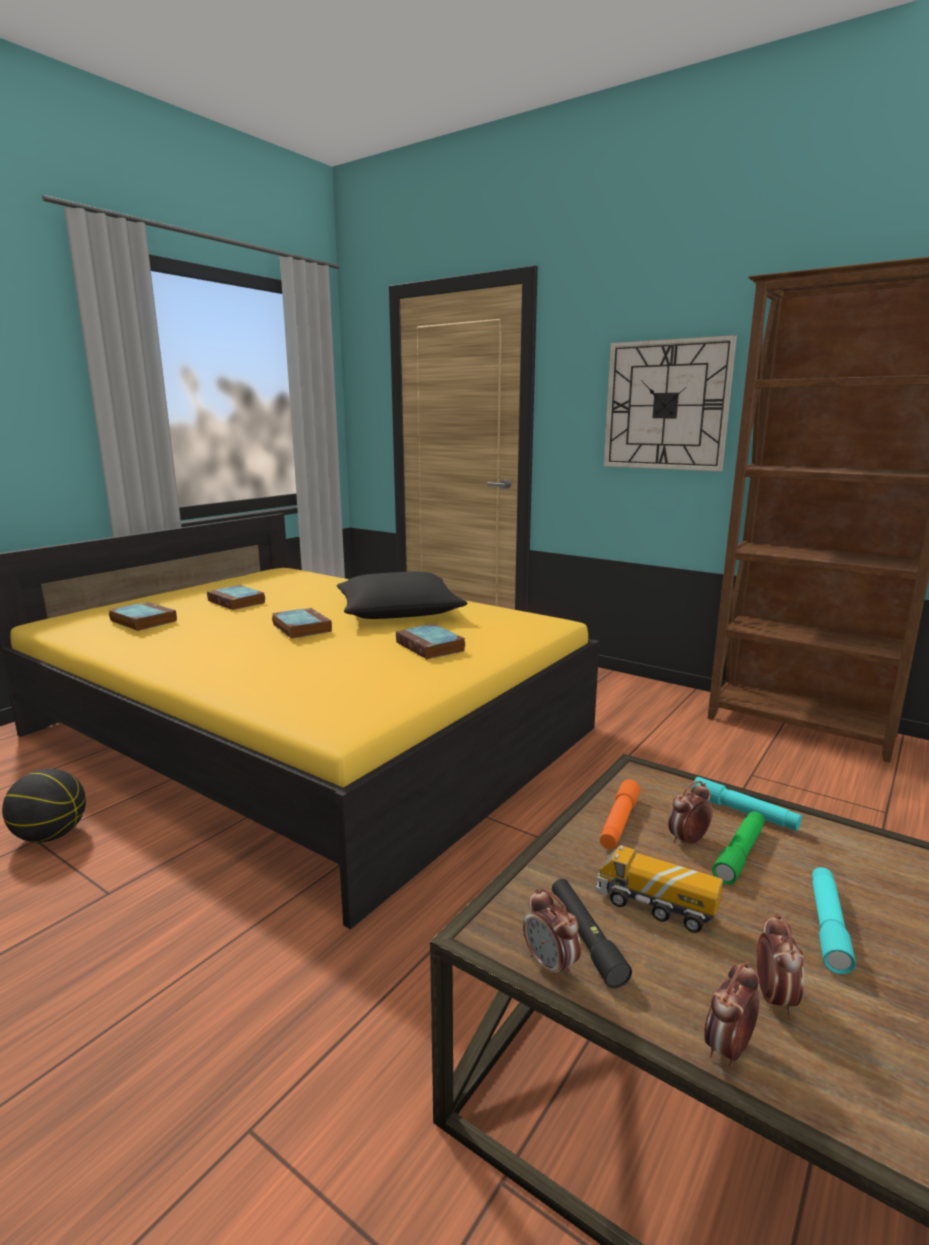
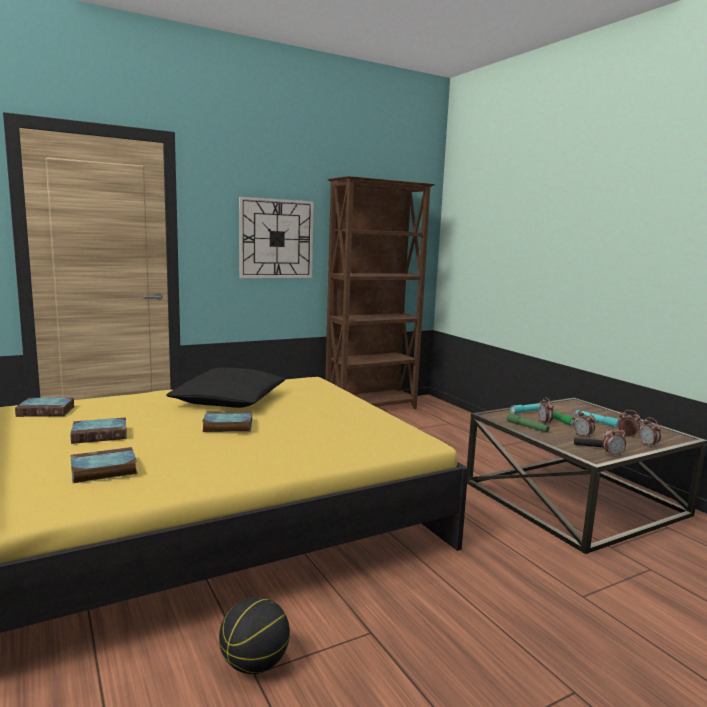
camera: 65 degrees left, 5 degrees down
(431, 647) = (322, 406): book -> book (47, 411)
(619, 822) = (527, 427): orange flashlight -> green flashlight
(655, 907) = (583, 436): toy truck -> alarm clock

